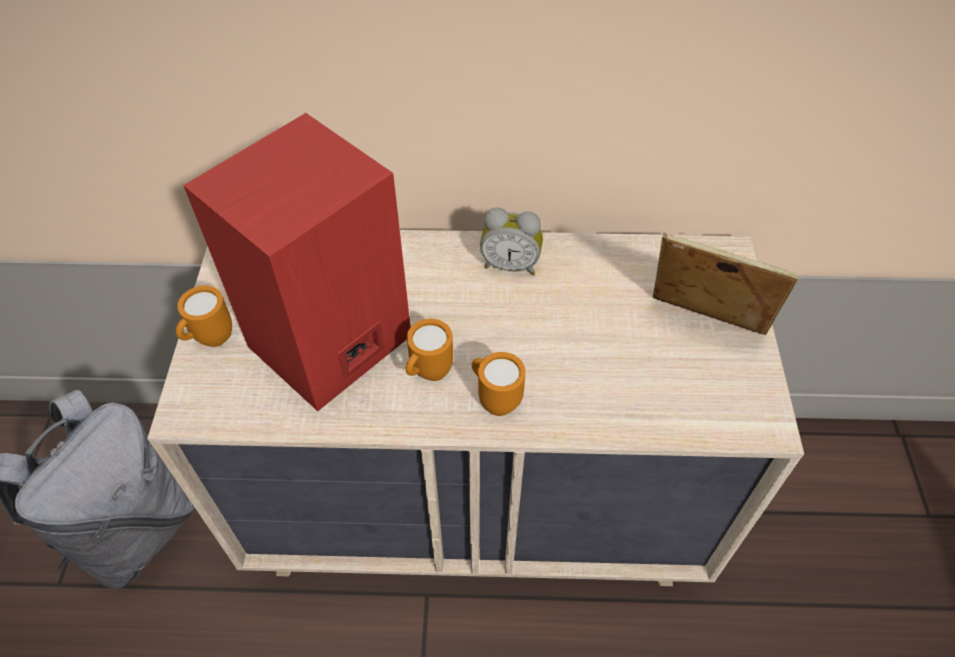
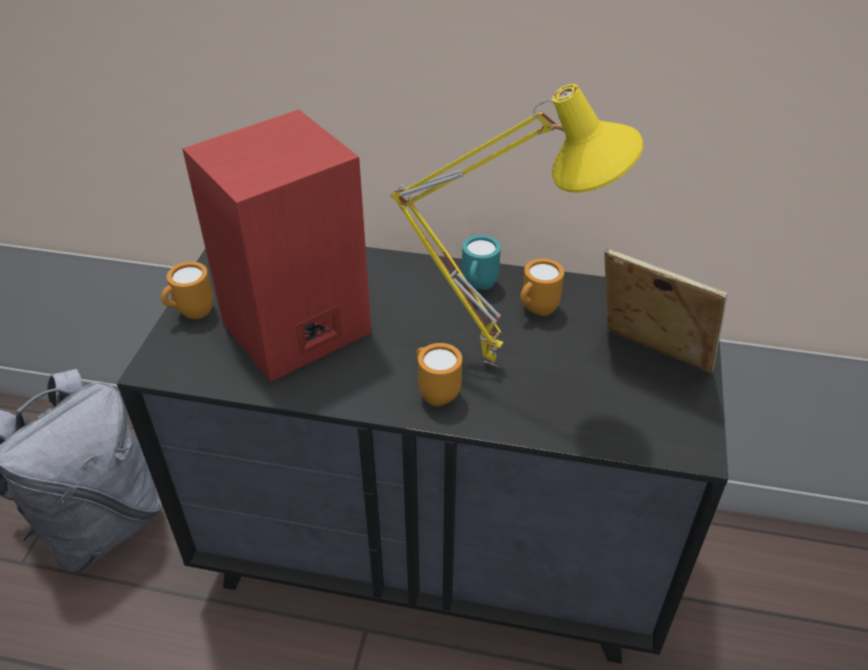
camera: 10 degrees right, 10 degrees down
(428, 373) = (378, 364): orange mug -> orange mug (536, 311)
(479, 503) = (435, 551): beige dresser -> black dresser
(510, 264) = (477, 287): alarm clock -> turquoise mug
(545, 351) = (493, 360): none -> yellow table lamp

